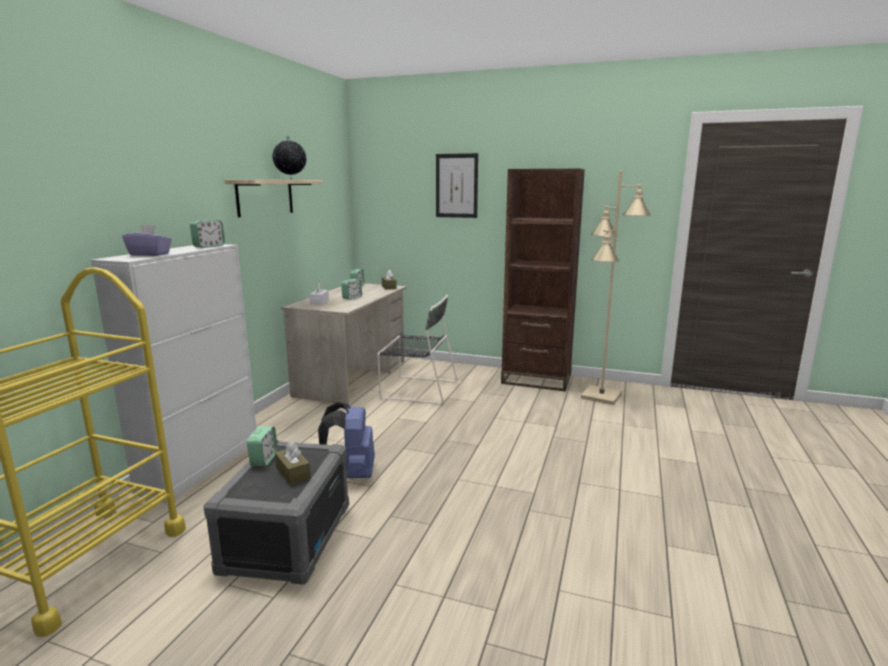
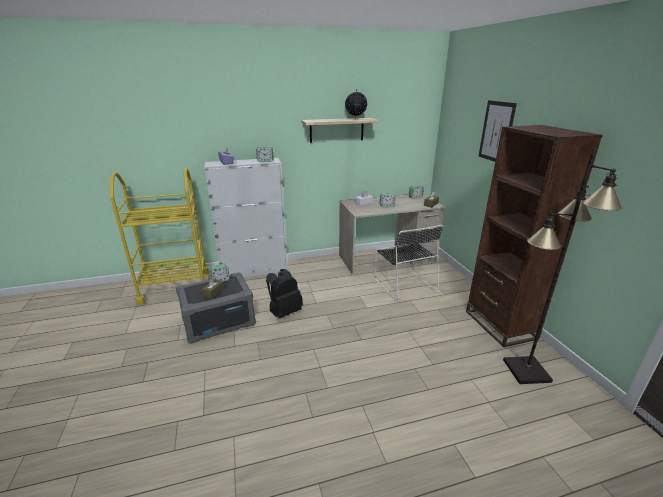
camera: 55 degrees right, 10 degrees up
(352, 474) = (284, 312): blue backpack -> black backpack
(601, 396) = (526, 371): beige floor lamp -> black floor lamp

